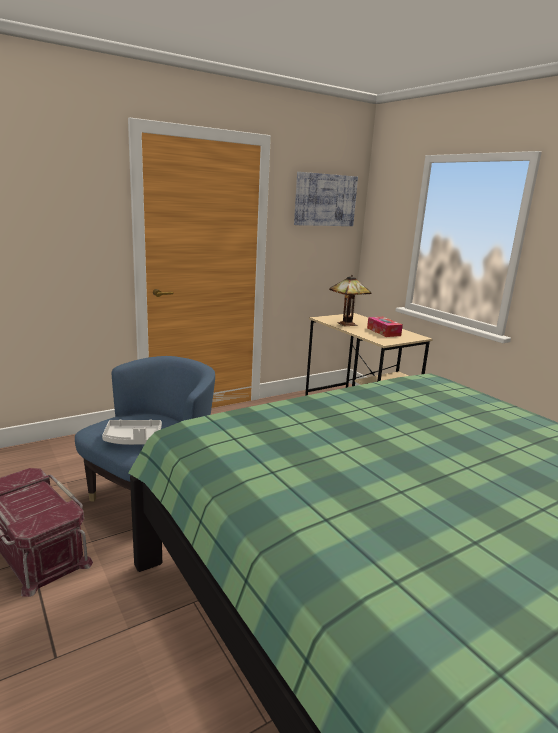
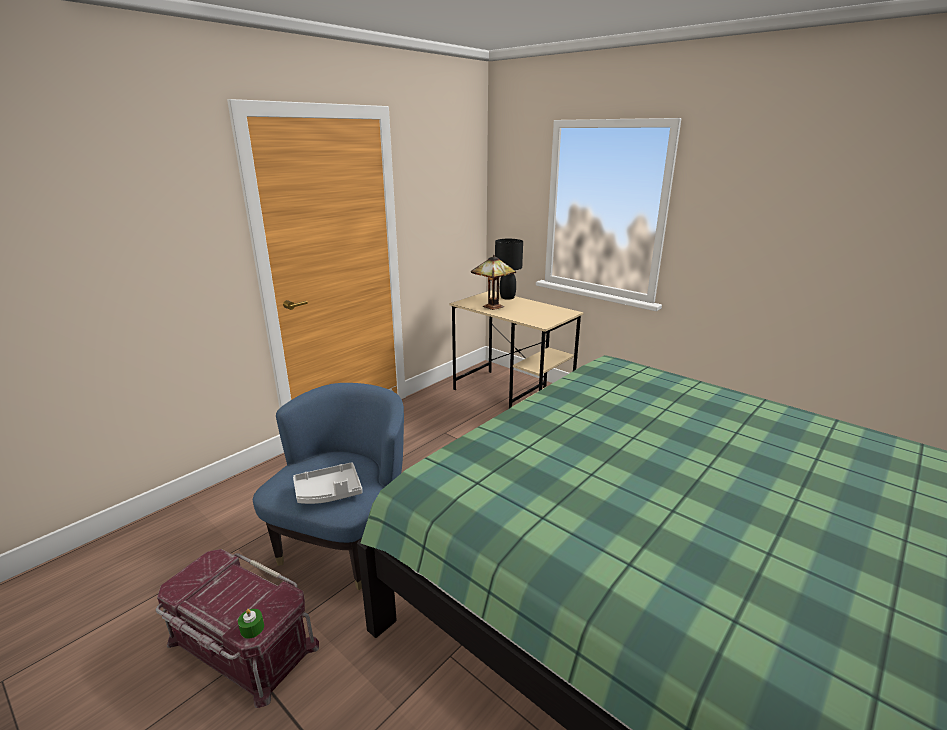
camera: 15 degrees left, 5 degrees up
(31, 525) = (252, 628): none -> green candle
(325, 200) = (449, 173): picture -> none
(366, 319) = (507, 297): none -> black table lamp
(383, 332) = (534, 311): tissue box -> none

